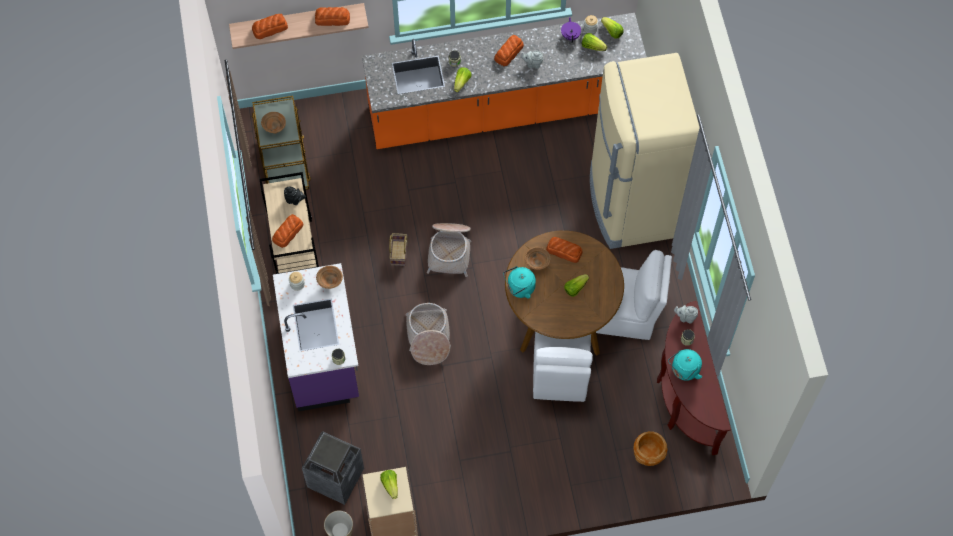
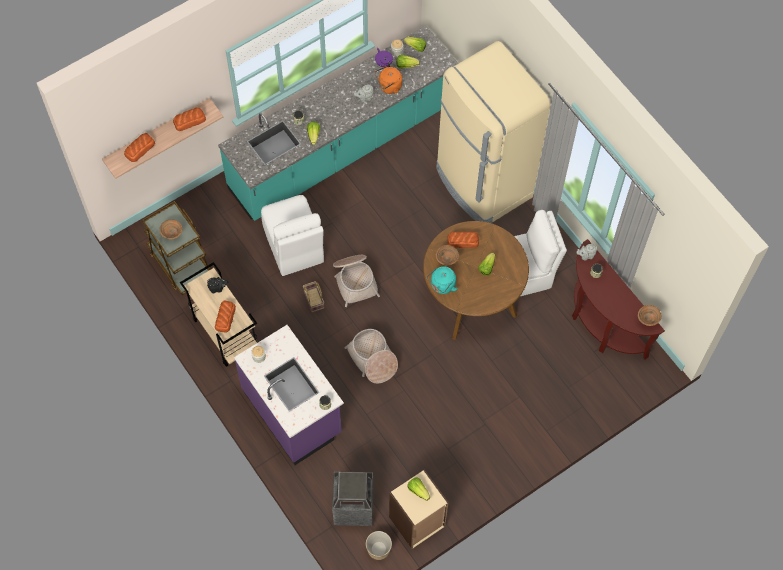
camera: 25 degrees left, 0 degrees up
(330, 284) = (286, 345): brown bowl -> brown bowl (647, 321)
(503, 110) = (342, 148): orange counter -> turquoise counter
(508, 52) = (340, 96): bread -> none
(559, 371) = (492, 343): white chair -> white chair (294, 247)
(563, 62) = (388, 87): none -> orange kettle
(648, 454) = (595, 380): brown planter -> none
(684, 370) = (606, 298): turquoise kettle -> none

